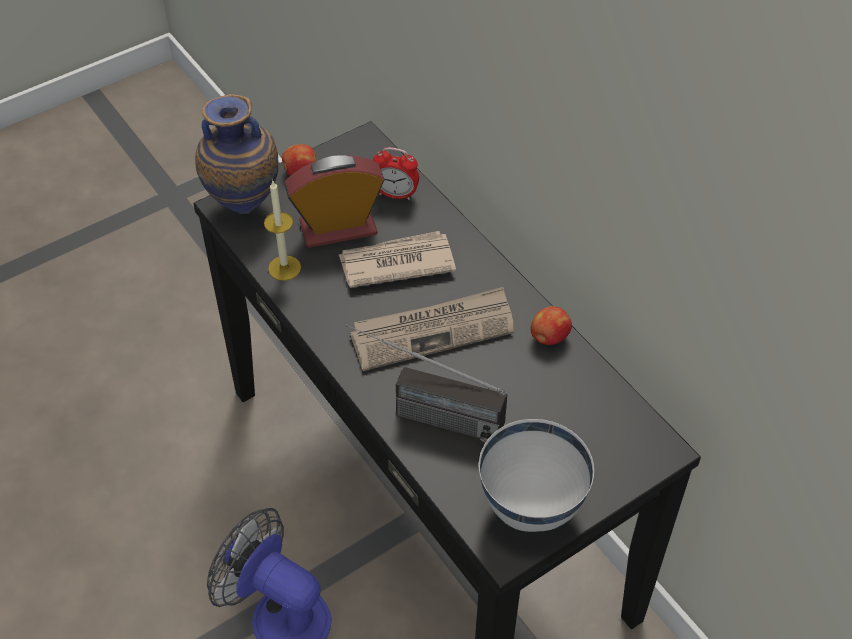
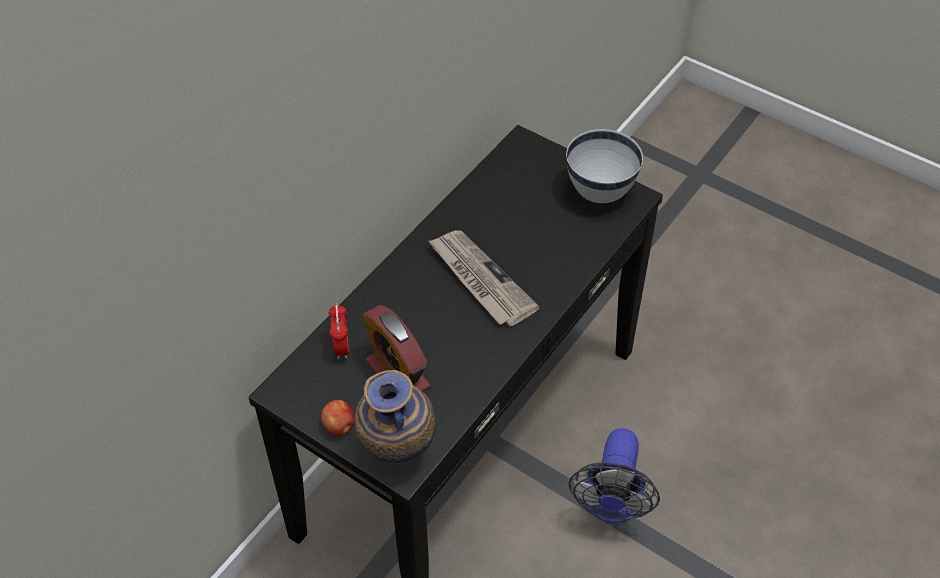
camera: 110 degrees left, 0 degrees up
(284, 268) = (458, 396): candle -> none
(396, 262) = (421, 323): newspaper -> none
(422, 414) = (558, 265): radio -> none
(548, 337) = (455, 214): apple -> none

